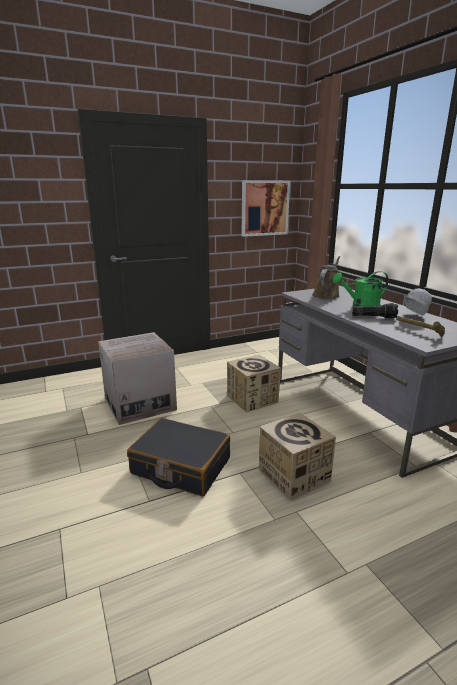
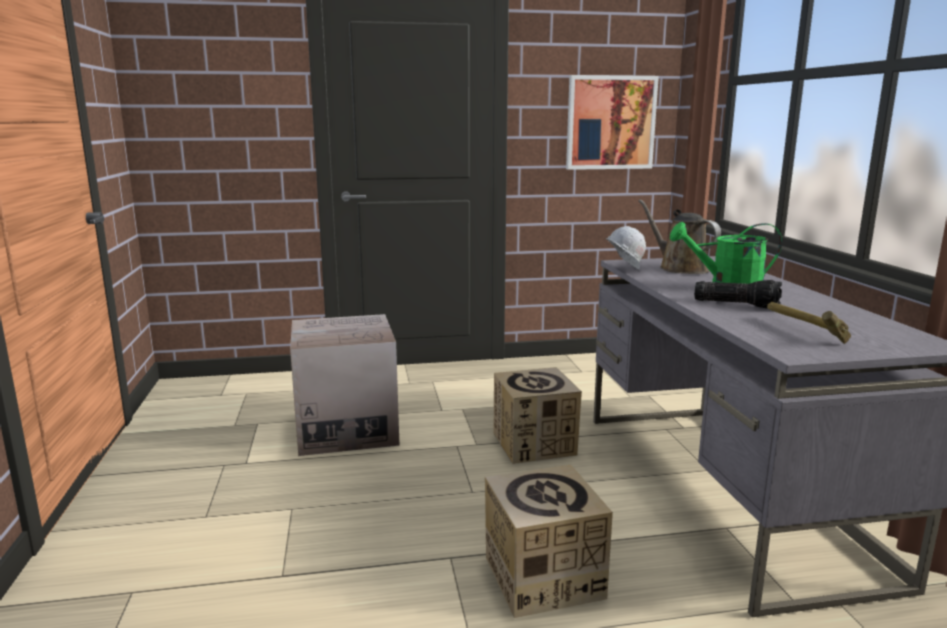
camera: 15 degrees right, 5 degrees down
(180, 466) = (358, 532): black suitcase -> none
(326, 295) = (679, 268): brown watering can -> brown watering can turned 75 degrees counterclockwise
(413, 316) = (818, 309): white hard hat -> white hard hat (623, 270)

